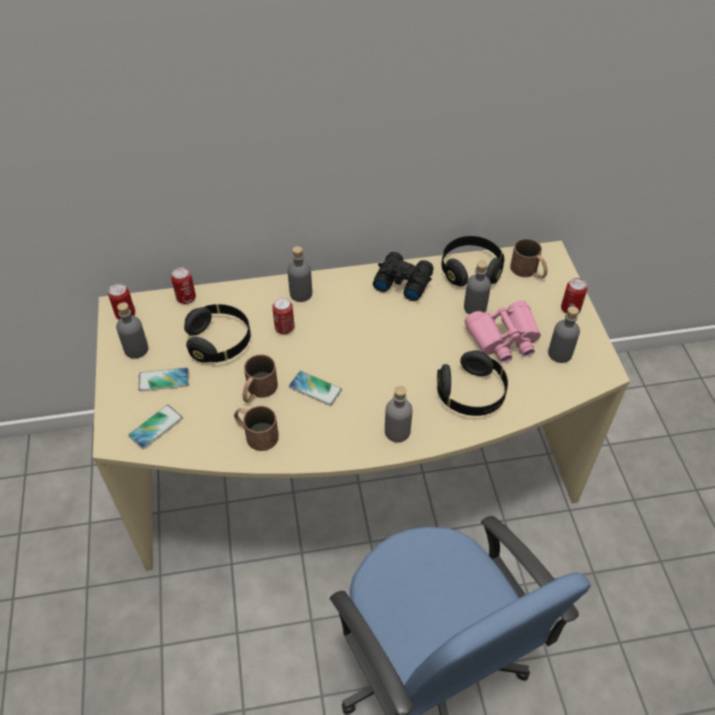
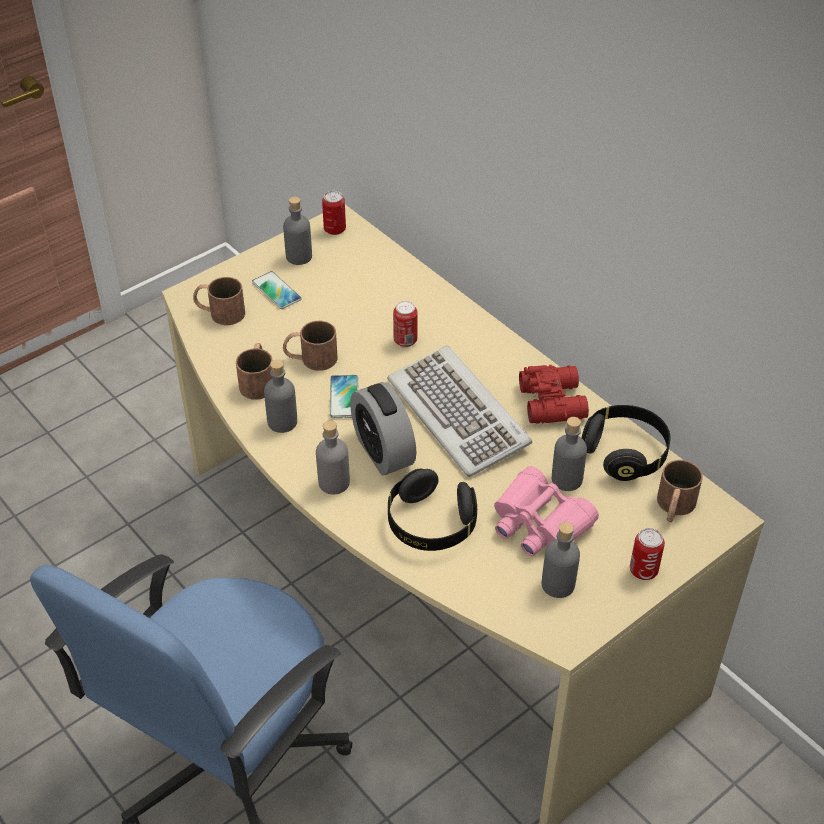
camera: 60 degrees right, 5 degrees down
(156, 427) = (219, 312): phone -> brown mug
(186, 298) = (388, 256): can -> none
(219, 342) = (351, 304): black headphones -> none
(301, 294) = (463, 331): grey bottle -> grey bottle (282, 422)
(379, 333) = (459, 414): none -> keyboard
(386, 390) = (383, 452): none -> alarm clock
(402, 281) = (553, 401): black binoculars -> red binoculars

